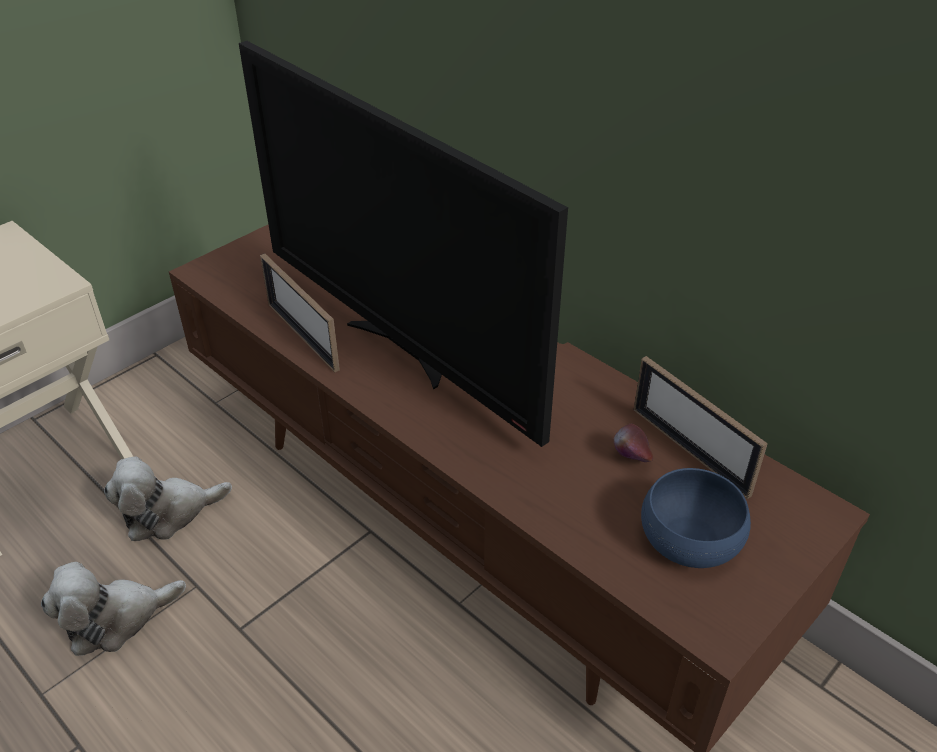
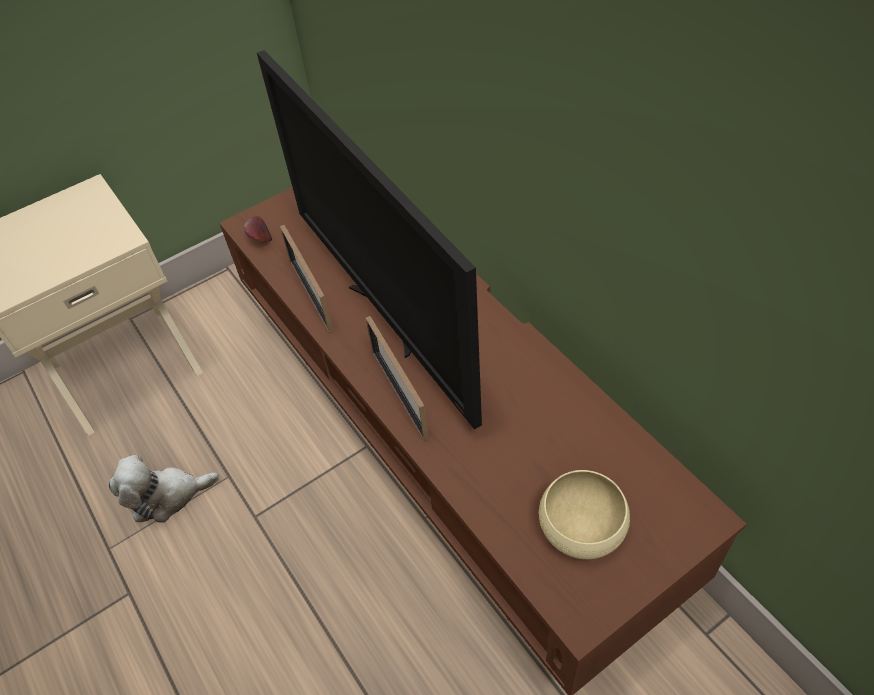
camera: 15 degrees right, 10 degrees up
(168, 513) = (217, 411): plush toy -> none
(631, 459) = (552, 444): apple -> apple (260, 240)
(689, 451) = (605, 442): picture frame -> picture frame (399, 394)
(690, 538) = (582, 526): blue bowl -> beige bowl

